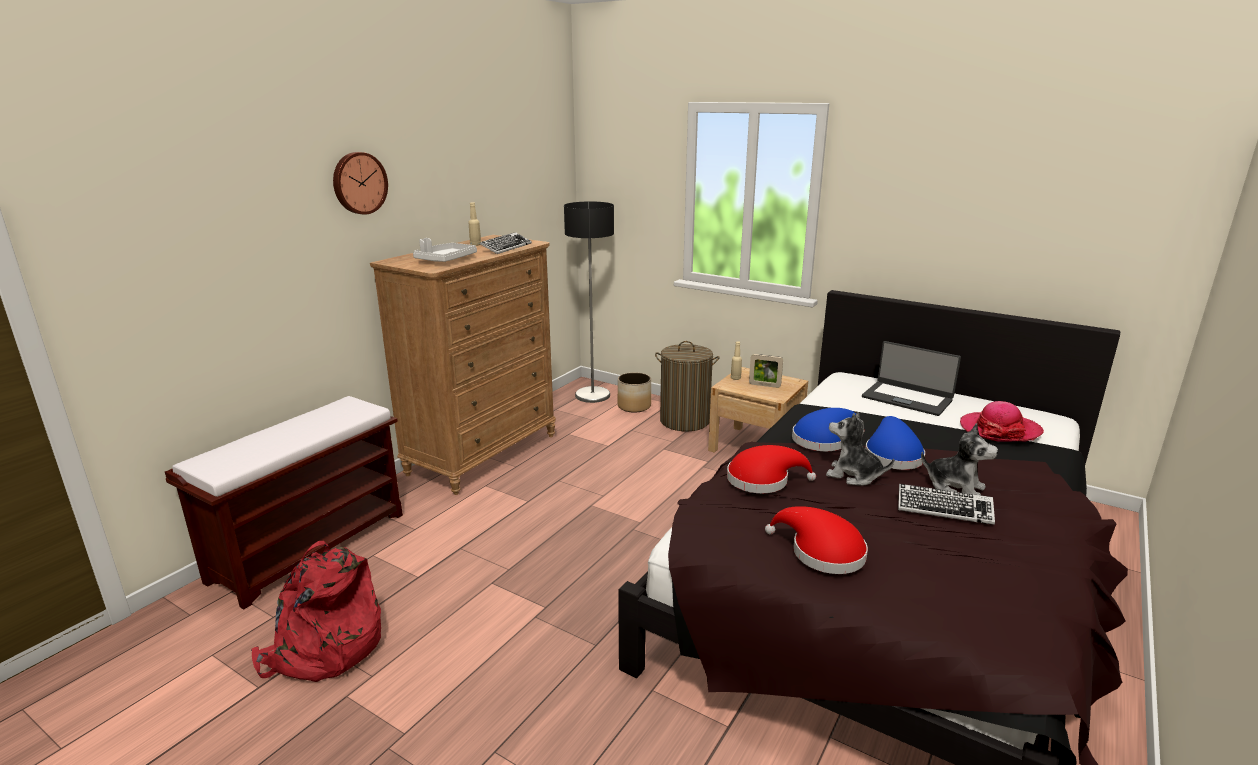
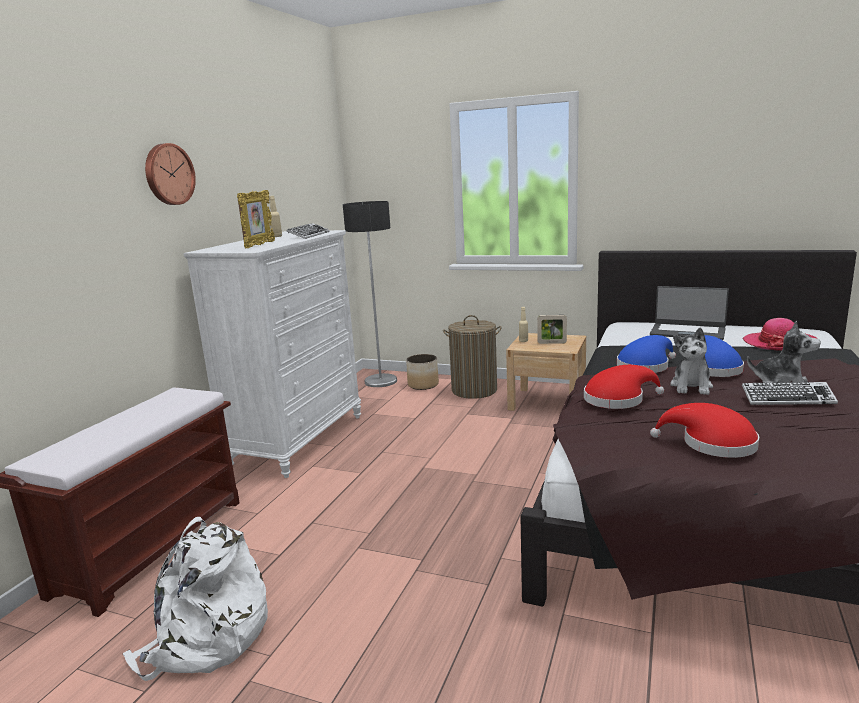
camera: 10 degrees left, 5 degrees down
(324, 648) = (206, 638): red backpack -> white backpack
(446, 260) = (259, 245): white tray -> picture frame
(483, 454) = (298, 440): brown dresser -> white dresser
(853, 475) = (691, 386): plush toy -> plush toy turned 90 degrees counterclockwise

